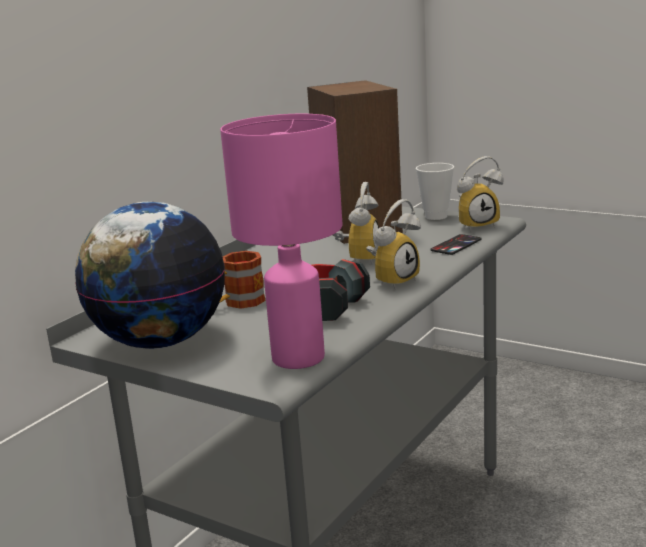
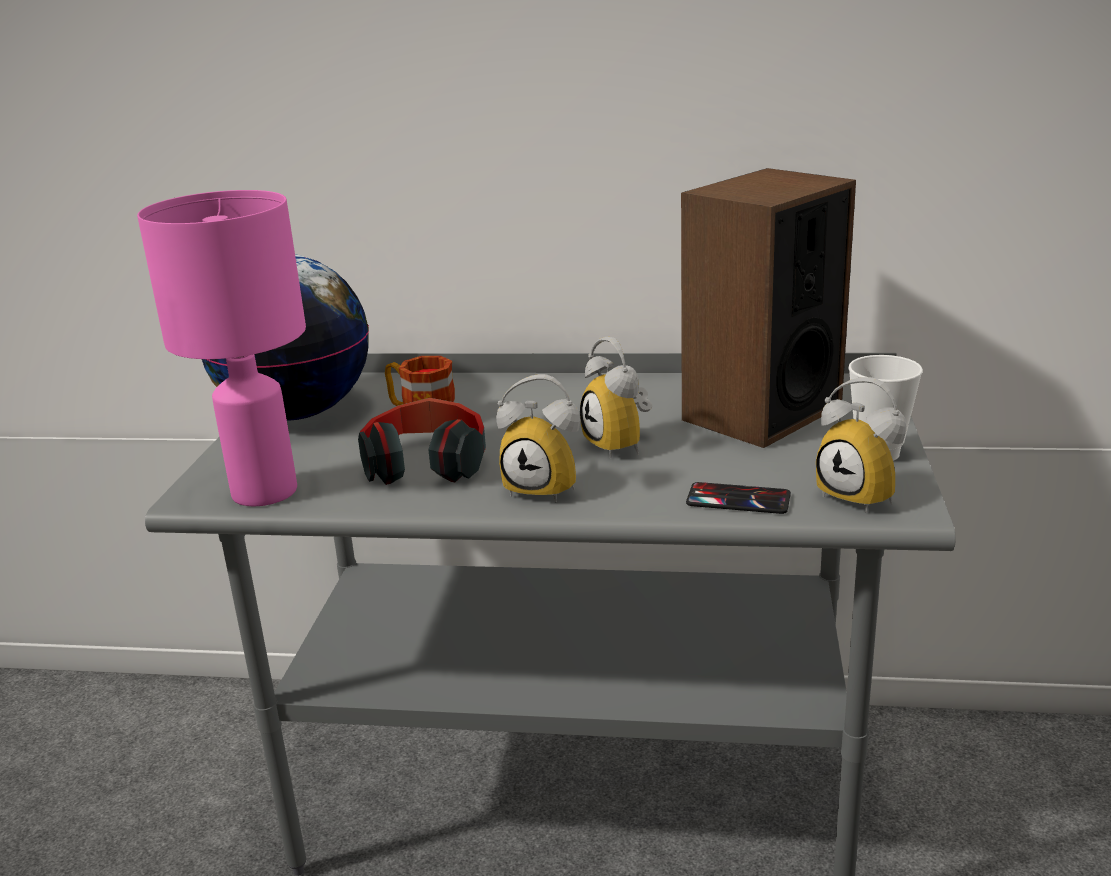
camera: 65 degrees right, 5 degrees up
(359, 259) = (622, 445): alarm clock -> alarm clock turned 75 degrees clockwise

